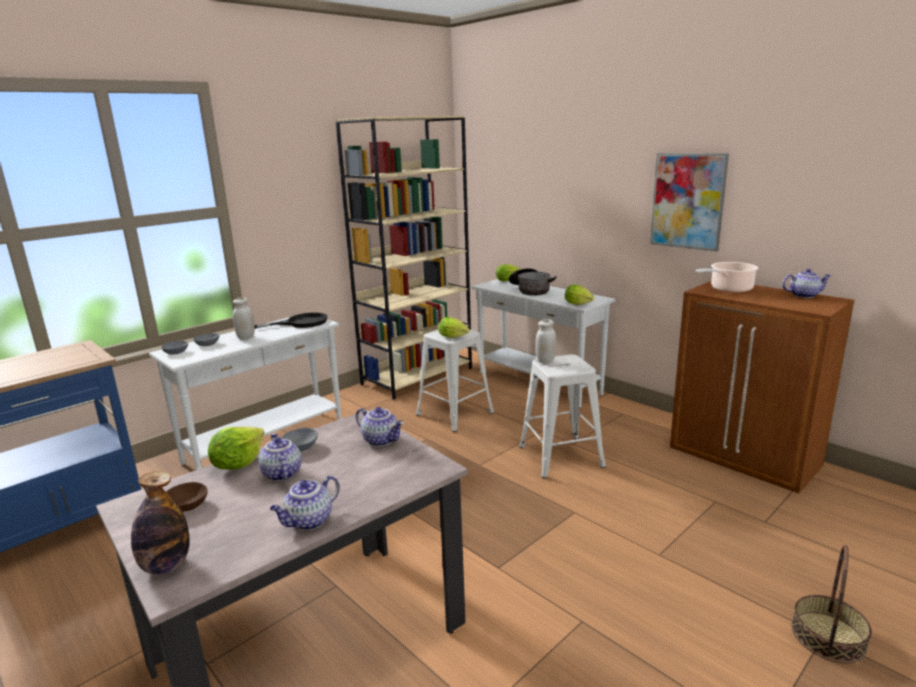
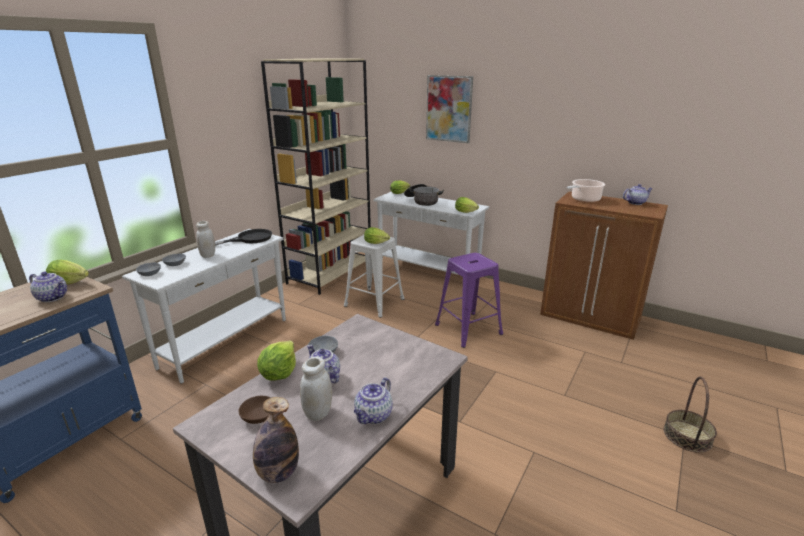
camera: 15 degrees left, 5 degrees up
(82, 352) = (72, 283): none -> lettuce
(381, 440) = (386, 339): teapot -> teapot (53, 297)
(545, 361) = (458, 259): white jar -> white jar (318, 413)
(561, 456) = (468, 329): white stool -> purple stool
(688, 201) = (548, 133): picture -> picture (449, 109)

